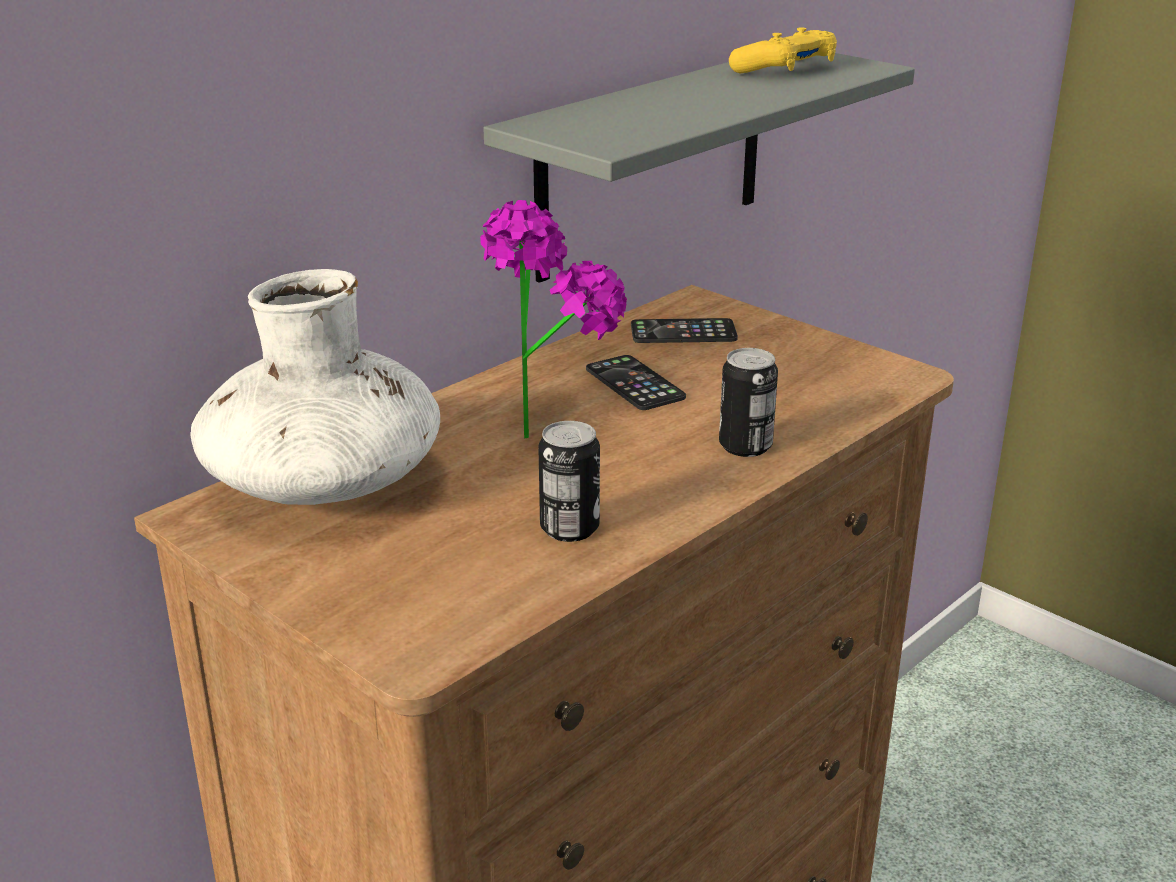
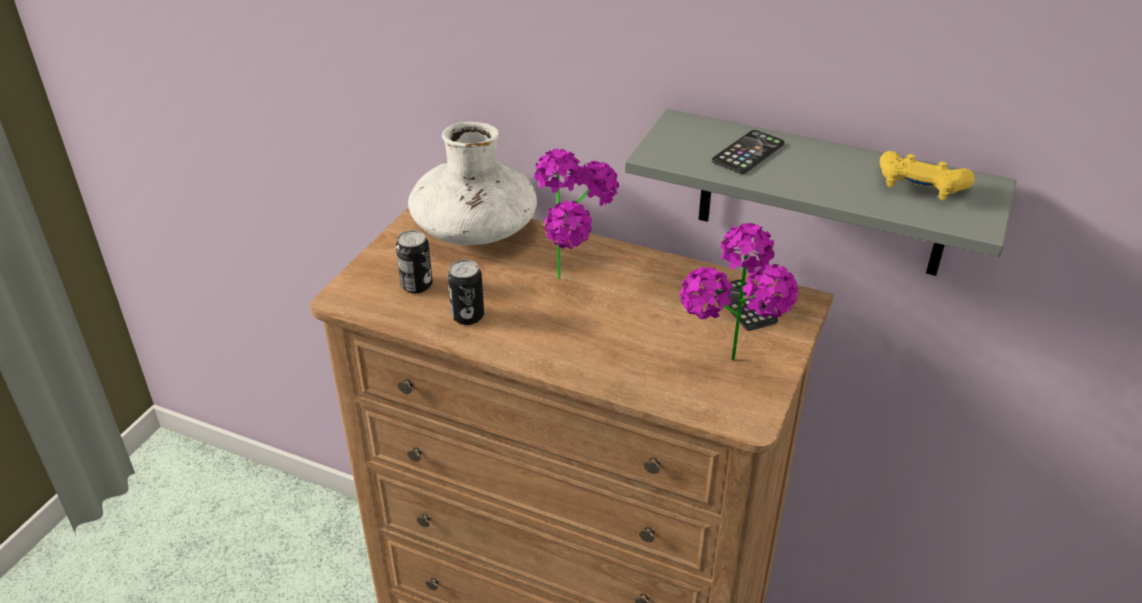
camera: 70 degrees right, 10 degrees up
(634, 384) = (652, 301): phone -> phone (748, 153)
(745, 446) = (595, 361): can -> can (417, 285)
(813, 367) = (731, 372): none -> potted plant

